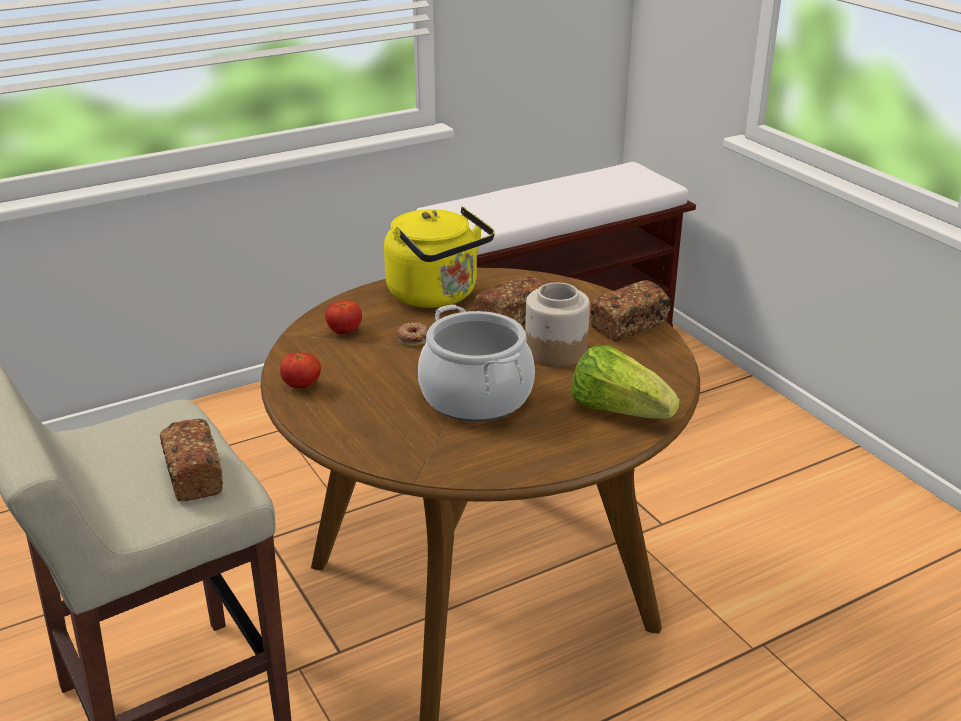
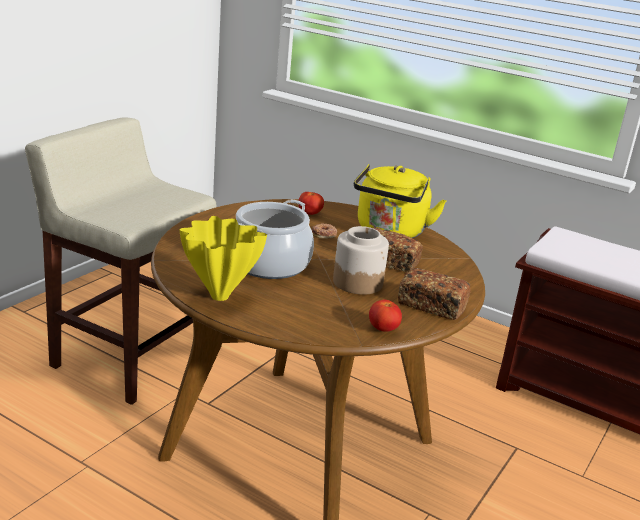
camera: 60 degrees right, 5 degrees down
(193, 475) = (137, 212): bread -> none
(302, 386) = (234, 213): tomato -> tomato (383, 329)
(546, 453) = (218, 296): none -> yellow vase
(618, 411) = (297, 316): lettuce -> none

